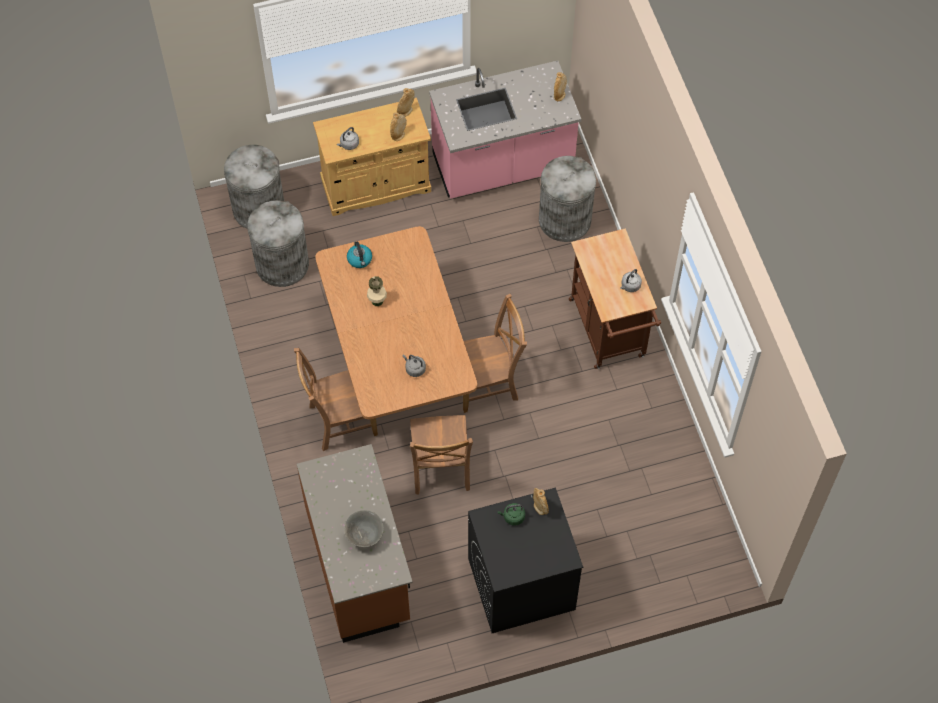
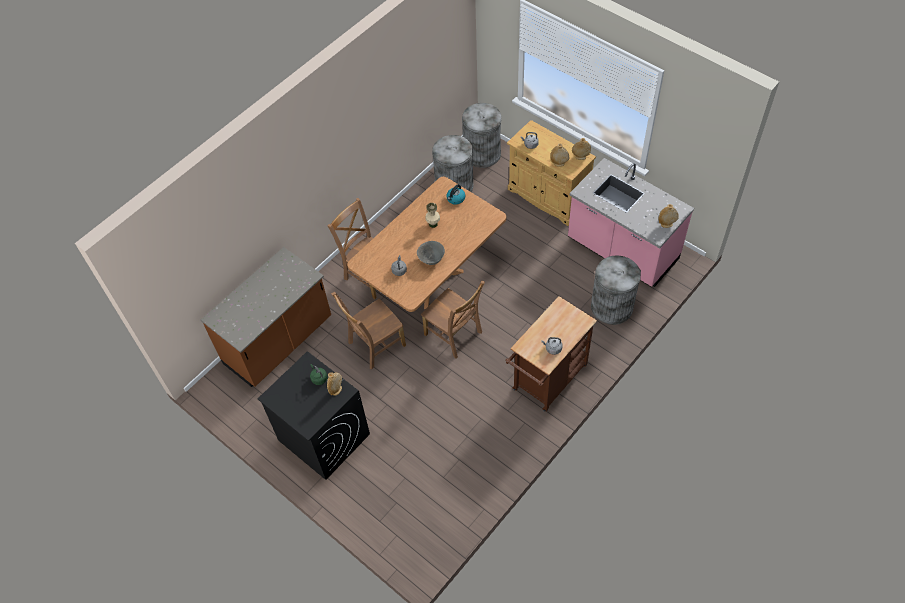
camera: 60 degrees right, 5 degrees down
(365, 535) = (256, 308): grey bowl -> grey bowl (431, 259)

